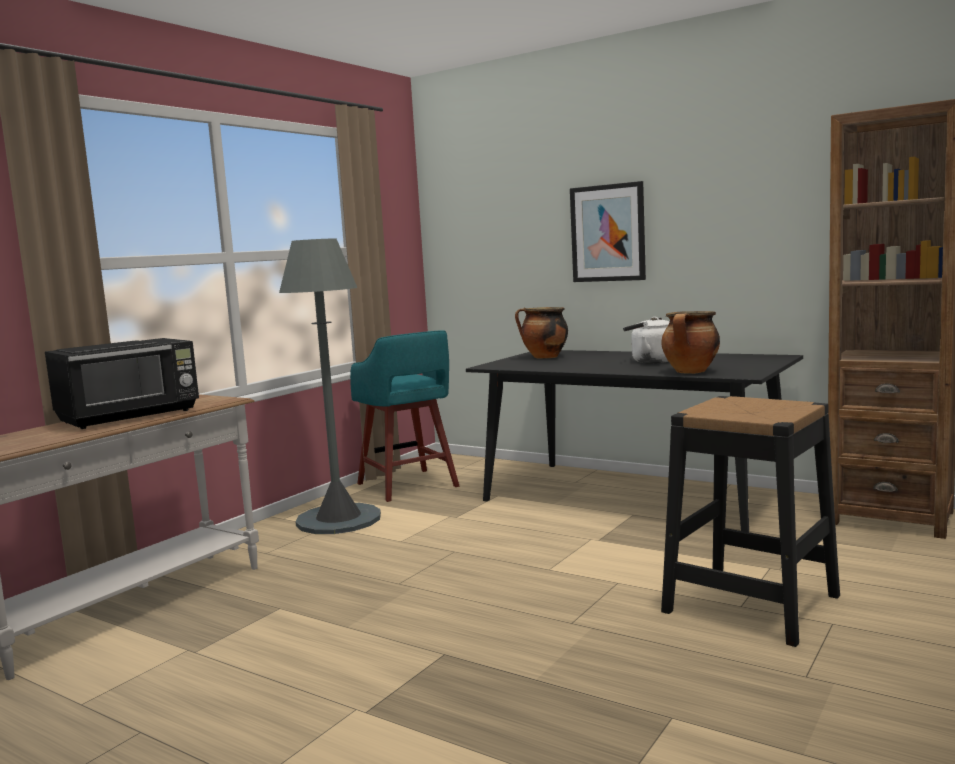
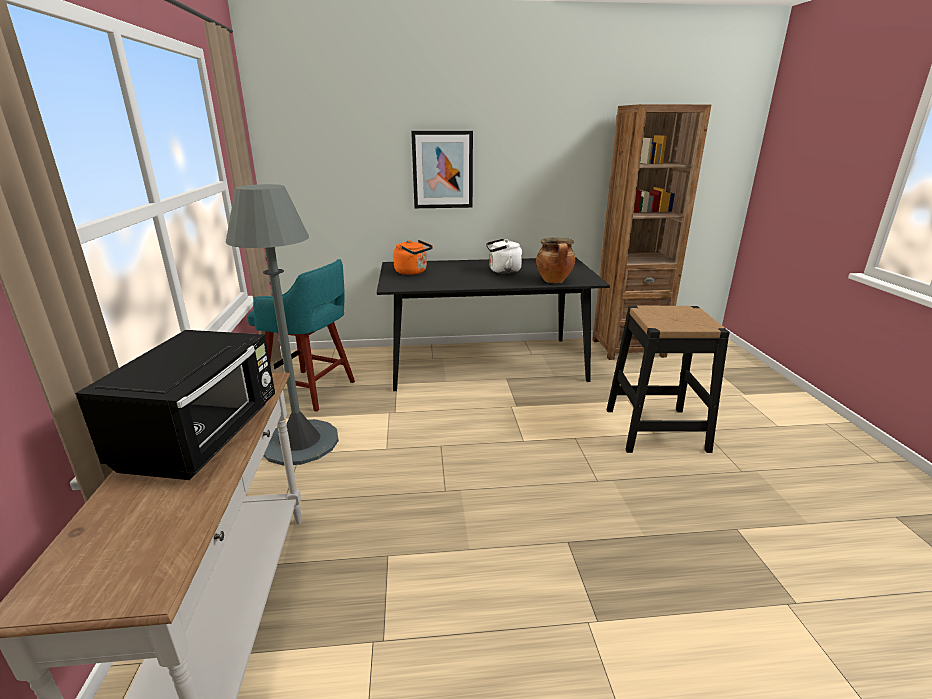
camera: 40 degrees left, 15 degrees up
(544, 357) = (413, 272): cooking pot -> orange kettle

